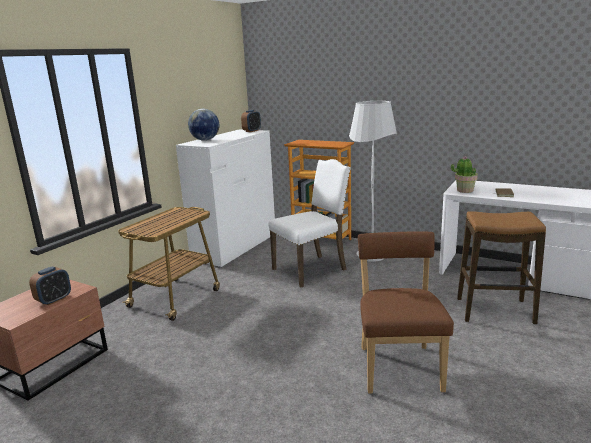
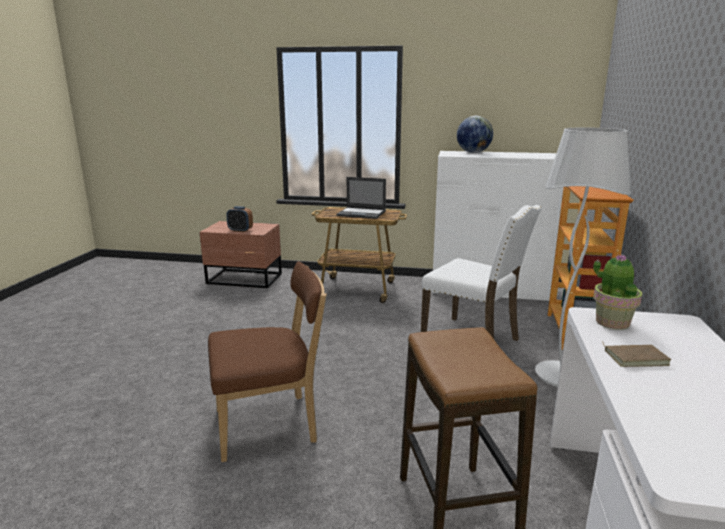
camera: 70 degrees right, 0 degrees up
(169, 219) = (362, 213): none -> laptop
(252, 131) = (552, 156): alarm clock -> none

